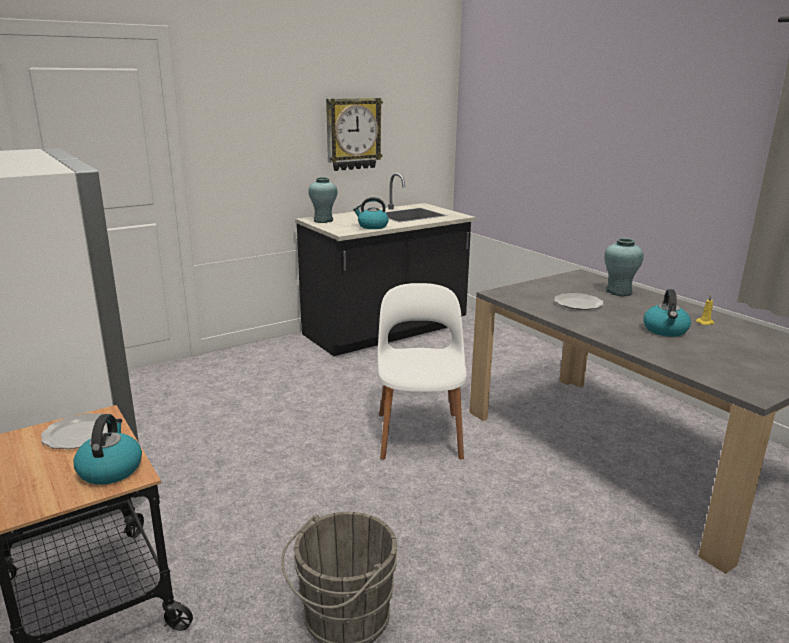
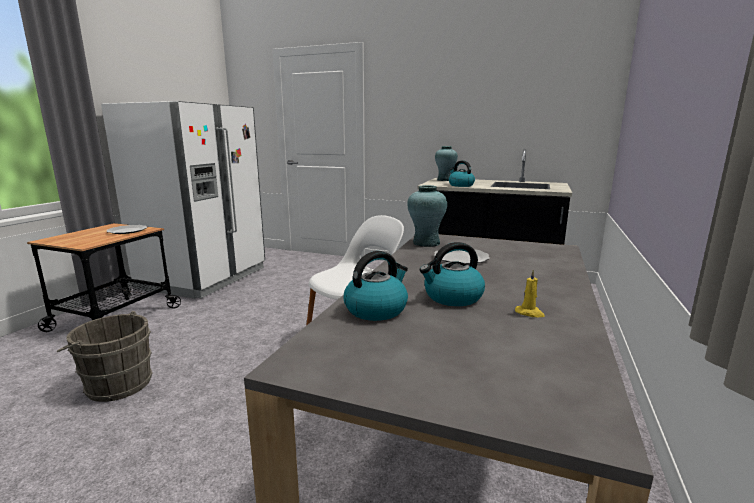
camera: 55 degrees right, 5 degrees down
(110, 469) = (91, 241): kettle -> kettle (376, 309)
(353, 134) = (496, 115): wall clock -> none
(619, 292) = (540, 266): turquoise vase -> turquoise vase (426, 243)

